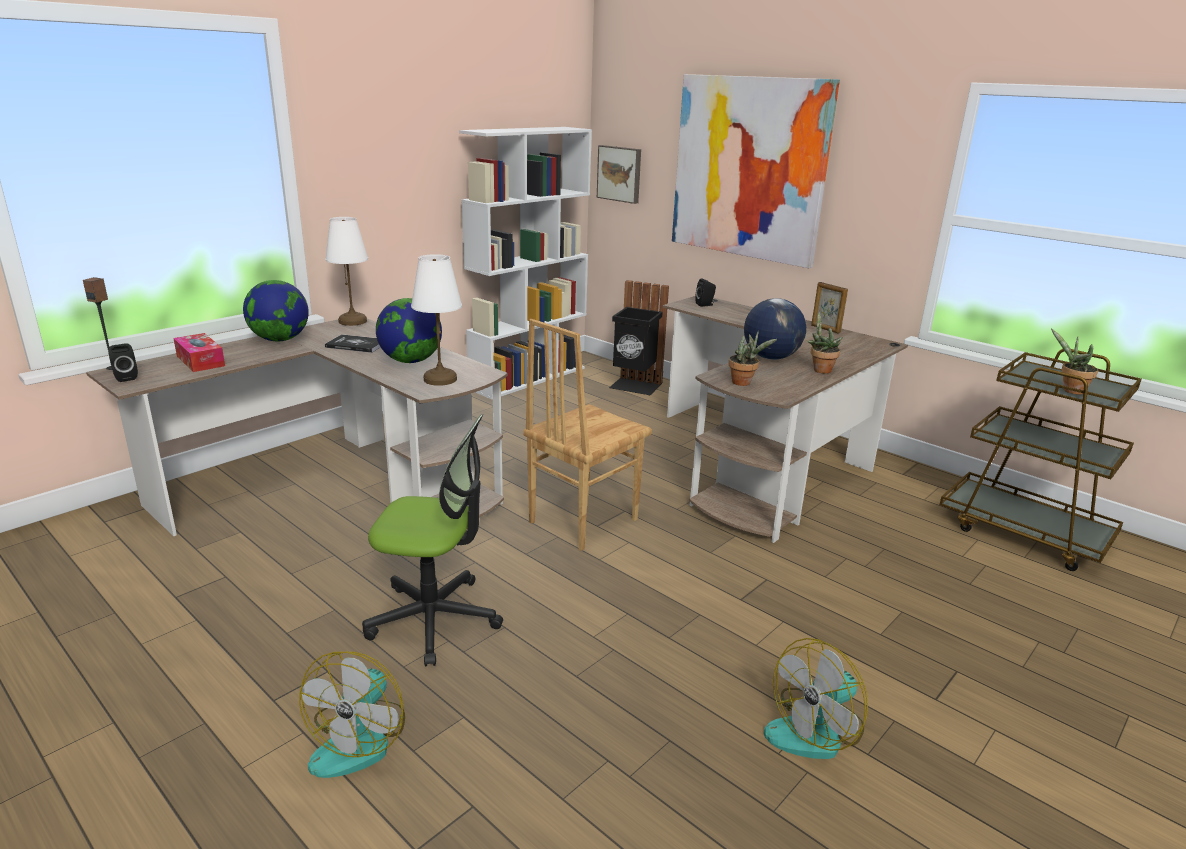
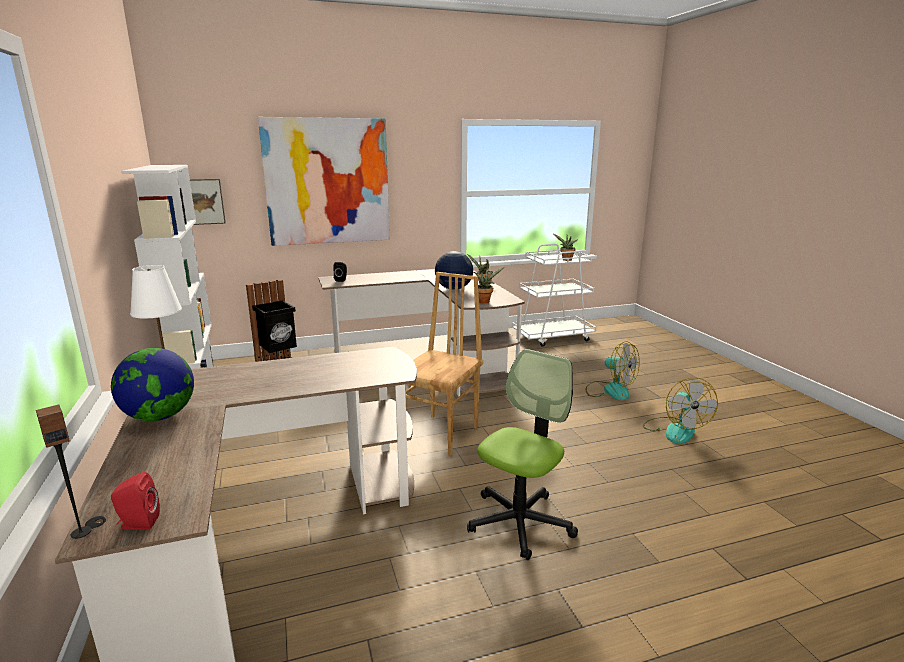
camera: 60 degrees left, 5 degrees down
(125, 377) = (138, 523): black speaker -> red speaker
(200, 361) = (157, 467): tissue box -> none
(356, 345) = (243, 385): book -> none
(360, 739) = (642, 584): fan -> fan (610, 390)
(411, 361) = (321, 370): globe -> none
(440, 379) = (380, 367): white table lamp -> none
(581, 520) = (442, 434): brown chair -> brown chair turned 135 degrees counterclockwise
(825, 329) = (425, 271): picture frame -> none
(1024, 532) = (553, 337): brown cart -> white cart

